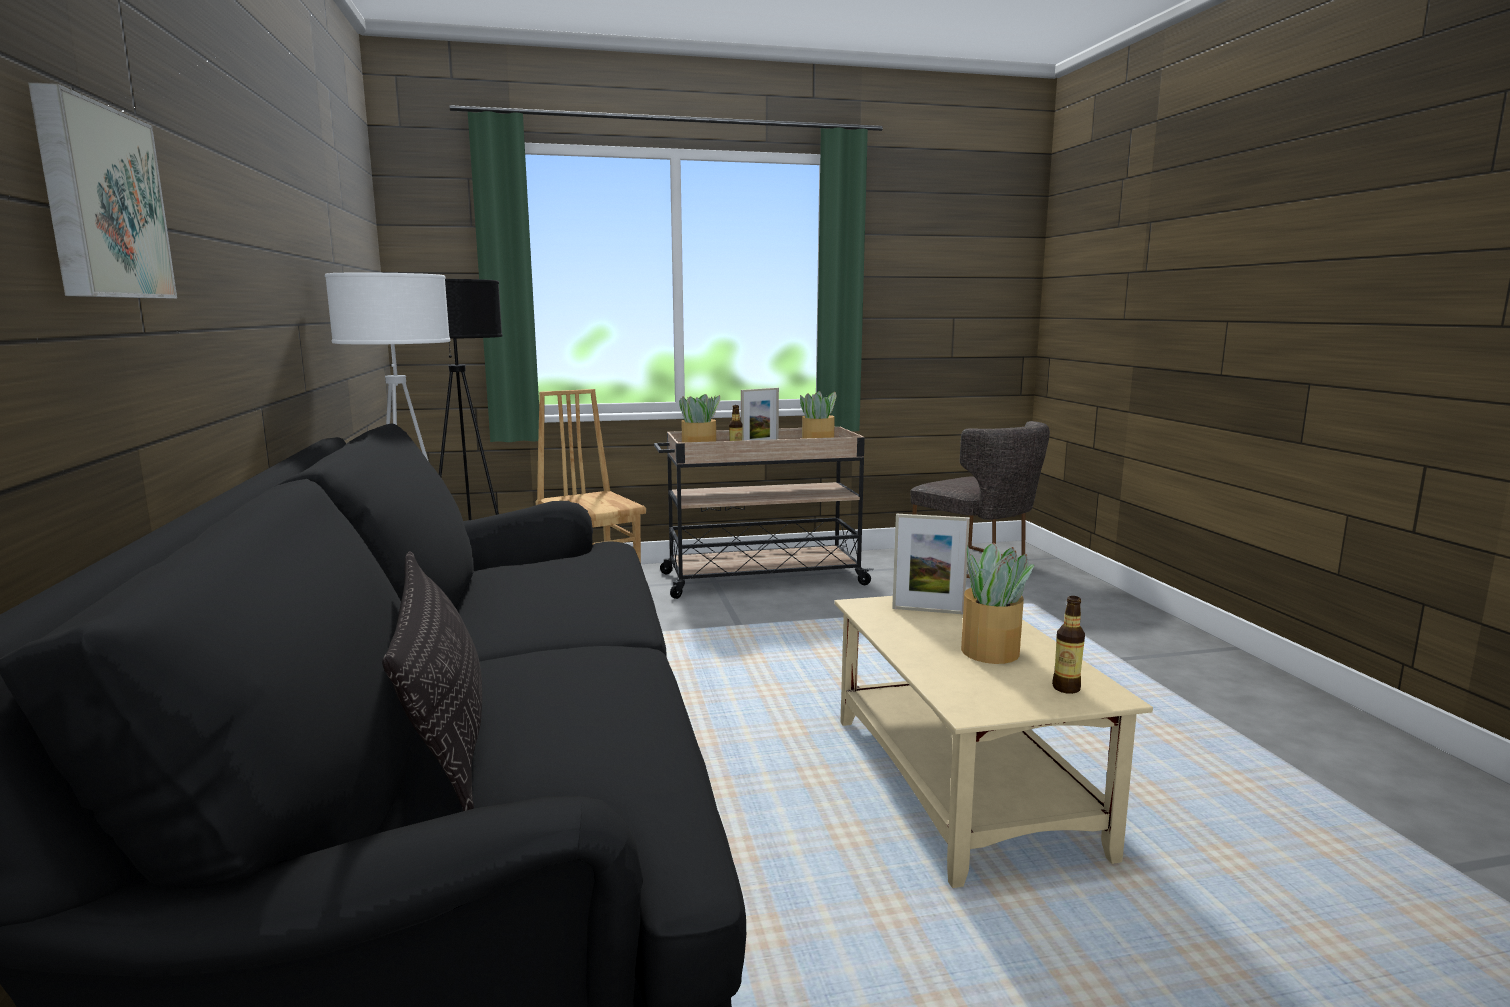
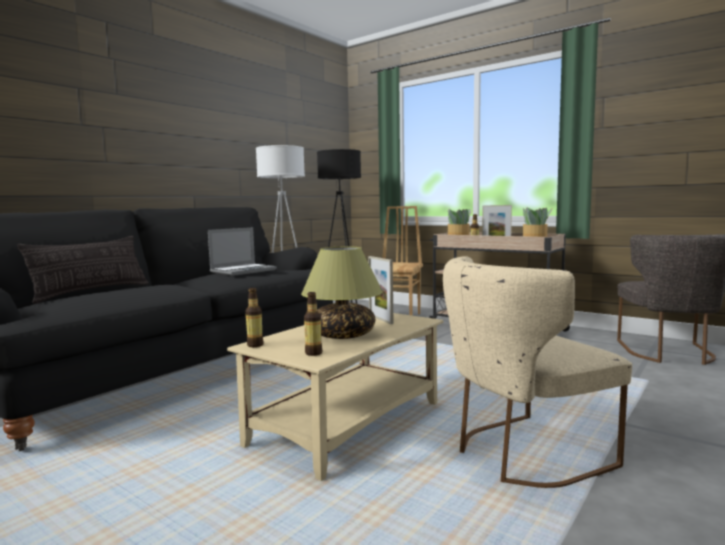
camera: 50 degrees right, 5 degrees down
(99, 203) = (80, 121): picture -> none
(555, 578) = (243, 271): none -> laptop
(971, 708) = (255, 345): none -> bottle
(990, 650) = (343, 335): potted plant -> table lamp
(1145, 728) = (521, 454): none -> beige chair

